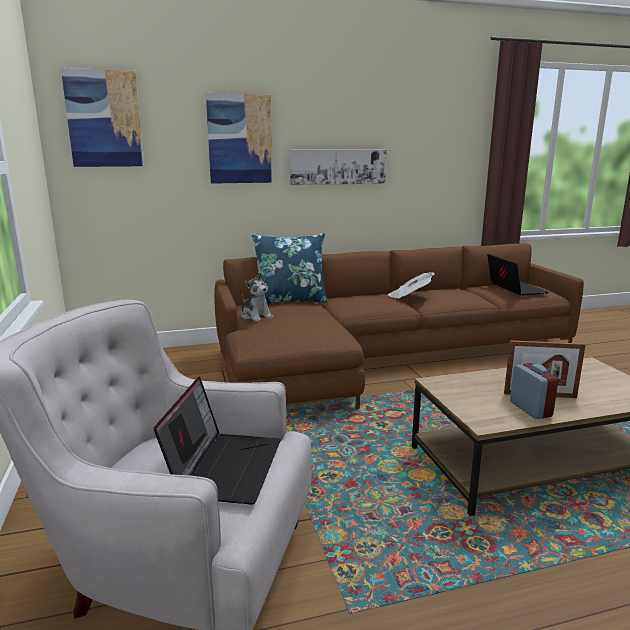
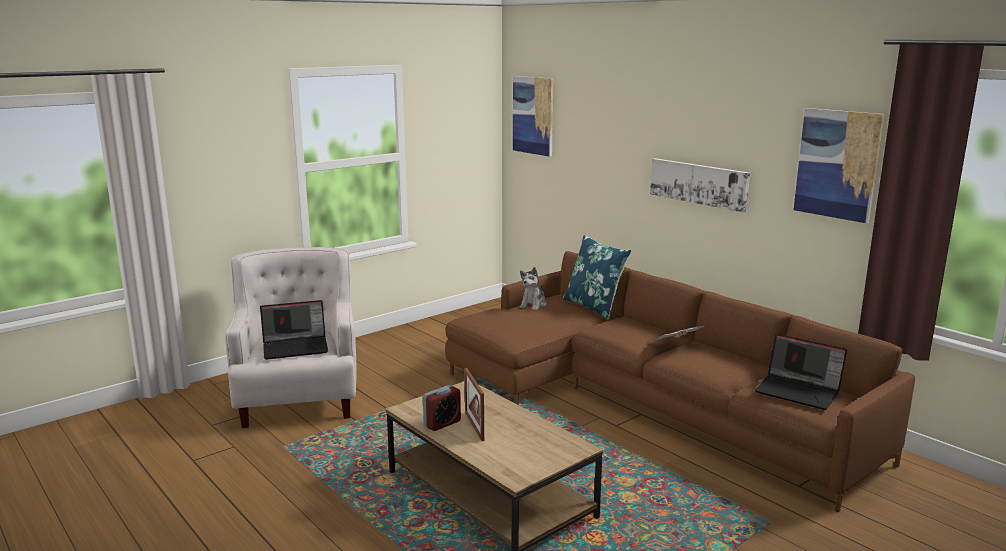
camera: 65 degrees right, 0 degrees up
(240, 139) = (616, 142): picture -> picture (837, 164)
(514, 289) = (799, 391): laptop -> laptop turned 75 degrees clockwise

